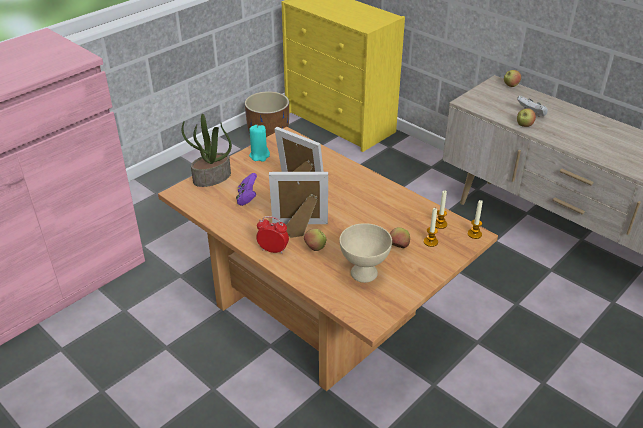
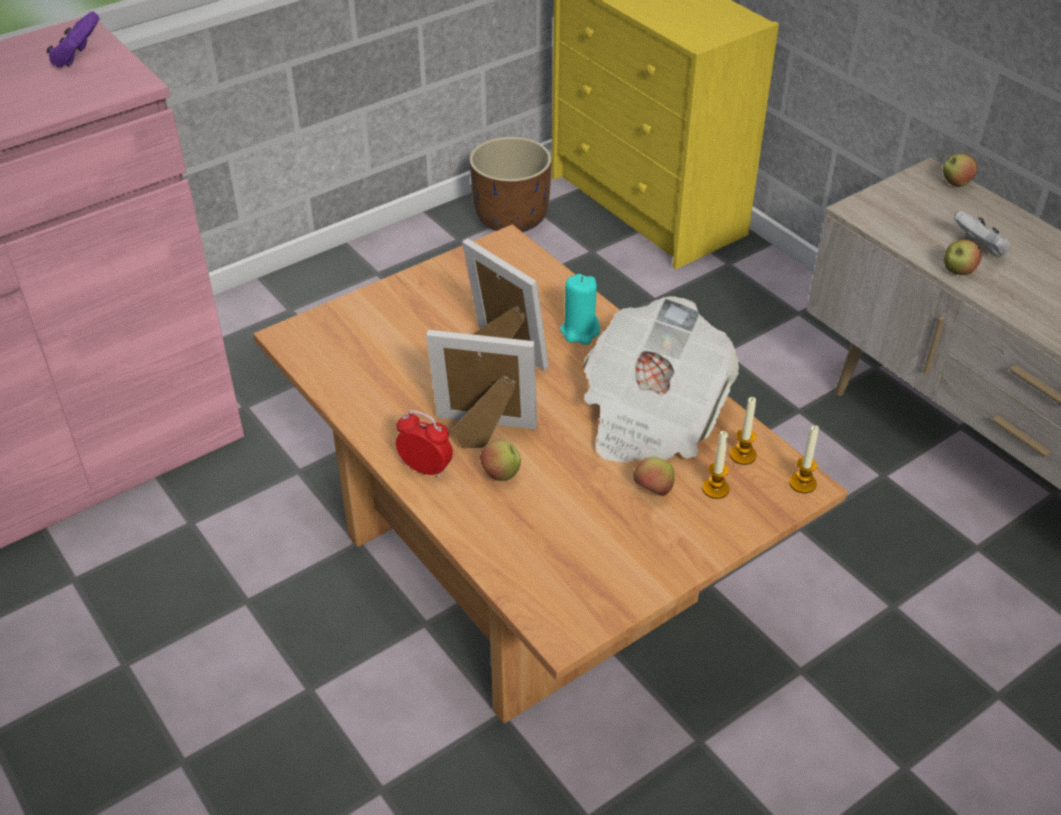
camera: 10 degrees right, 5 degrees up
(212, 178) = (353, 314): potted plant -> none
(247, 198) = (405, 361): purple game controller -> purple game controller (77, 58)
(259, 156) = (448, 278): turquoise candle -> turquoise candle (580, 331)
(364, 272) = (576, 534): beige bowl -> none
(386, 210) = (651, 415): none -> newspaper

